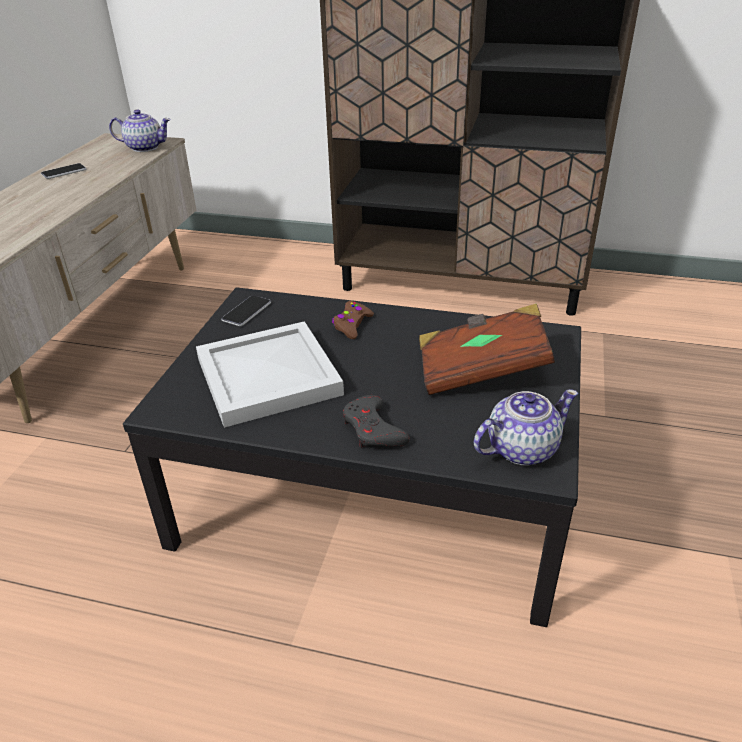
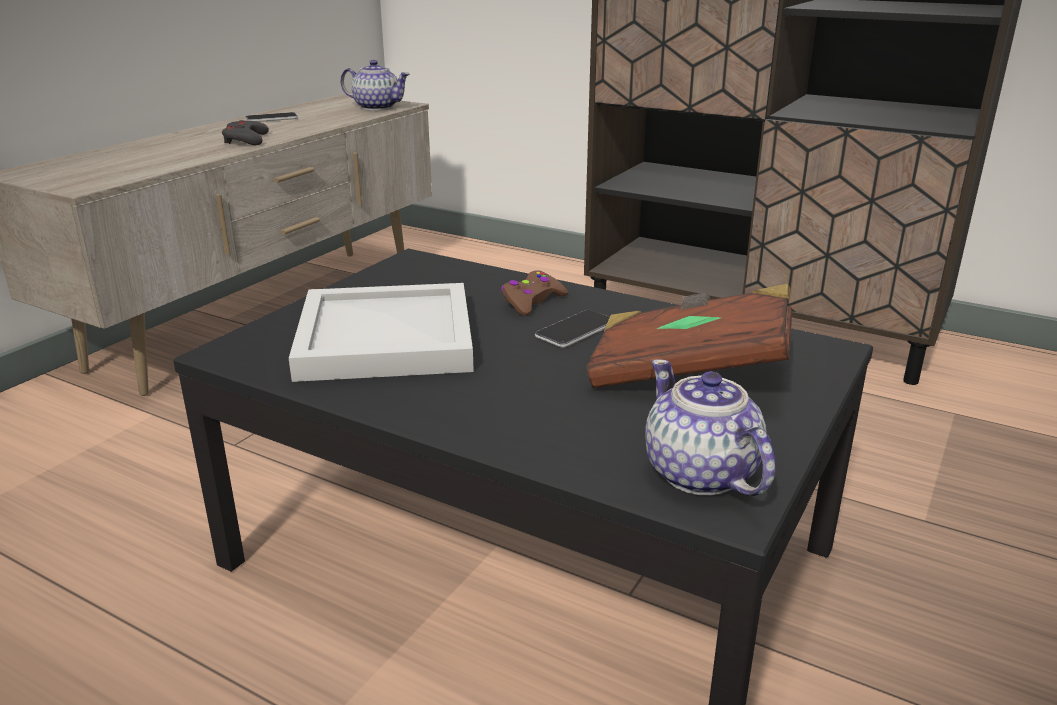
camera: 15 degrees right, 10 degrees down
(246, 311) = (404, 272): phone -> phone (575, 330)
(373, 429) = (490, 415): grey game controller -> grey game controller (246, 140)
(520, 449) = (700, 474): teapot -> teapot turned 105 degrees counterclockwise

